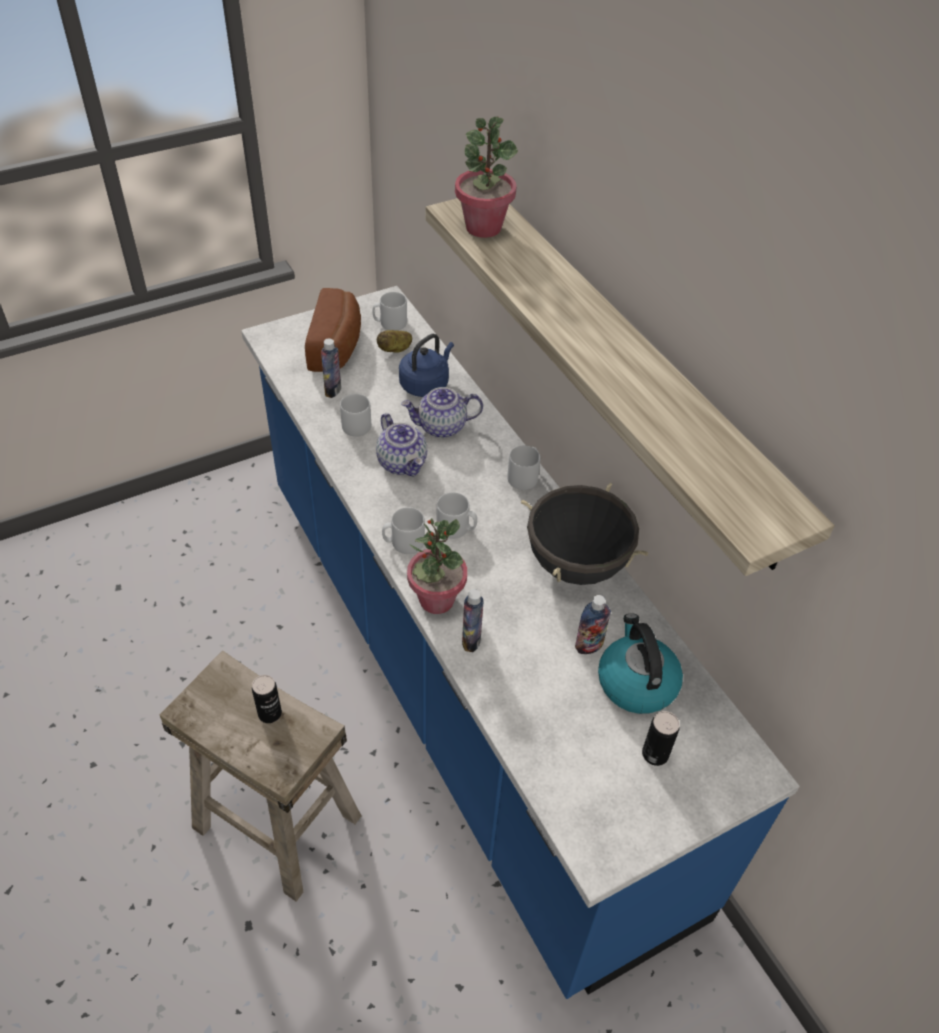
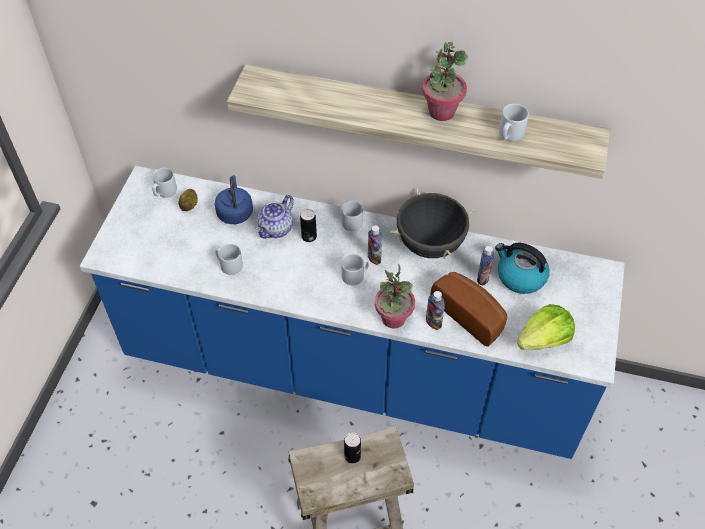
camera: 45 degrees left, 5 degrees up
(333, 390) = (189, 257): bottle -> bottle (374, 258)
(338, 346) = (154, 229): bread -> bread (470, 314)
(403, 463) = (283, 265): teapot -> none
(403, 543) = (341, 305): grey mug -> grey mug (509, 135)
(483, 227) = (275, 92): potted plant -> potted plant (441, 112)
(571, 771) = (544, 339): none -> lettuce
(655, 754) = (563, 300): can -> can (309, 236)

